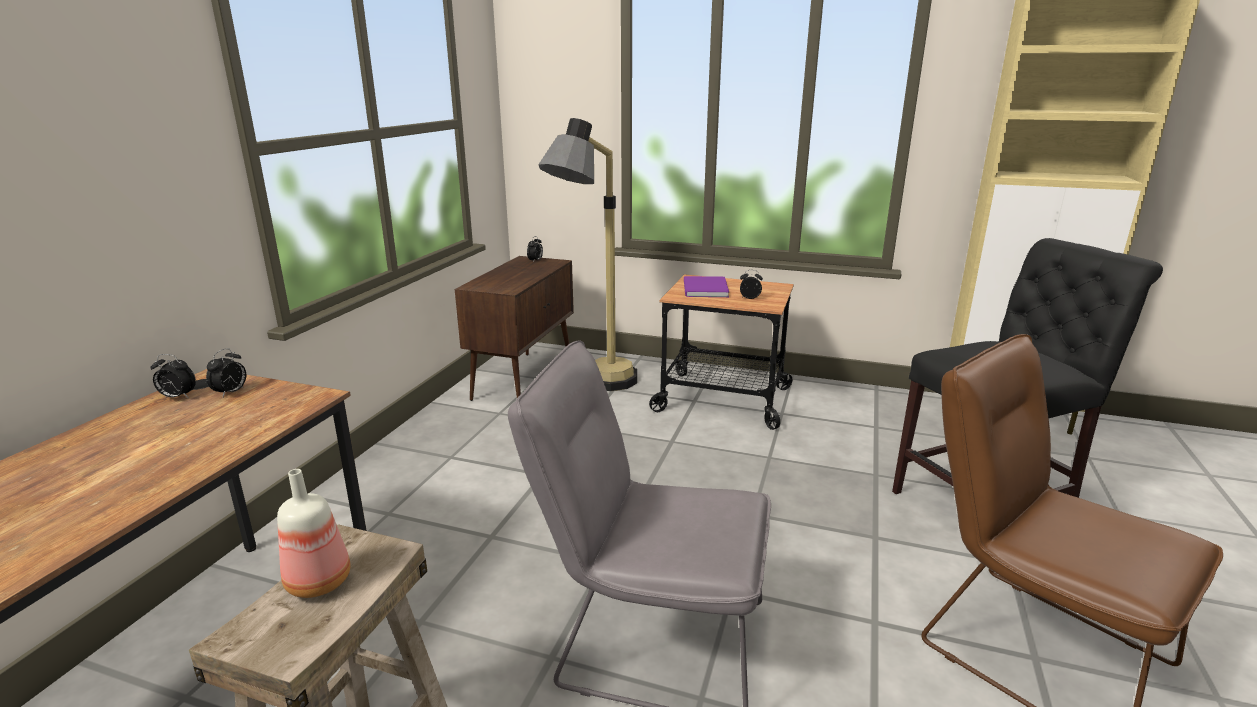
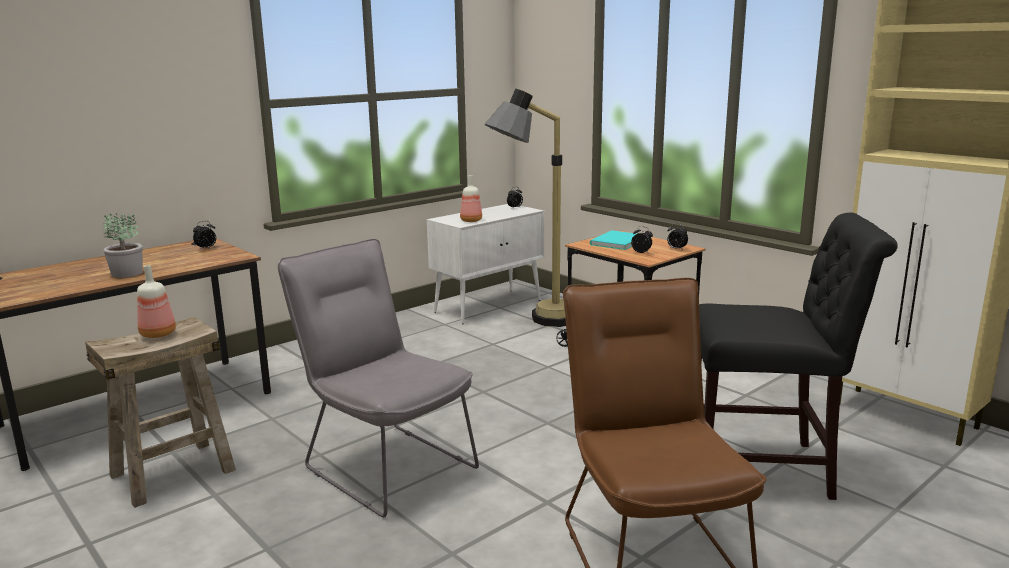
camera: 30 degrees right, 5 degrees down
(145, 475) = (127, 273): none -> potted plant
(177, 397) = (181, 246): alarm clock -> alarm clock (676, 249)
(513, 284) = (471, 221): none -> bottle
(524, 378) = (489, 306): brown cabinet -> white cabinet
(704, 289) = (615, 242): purple book -> turquoise book

